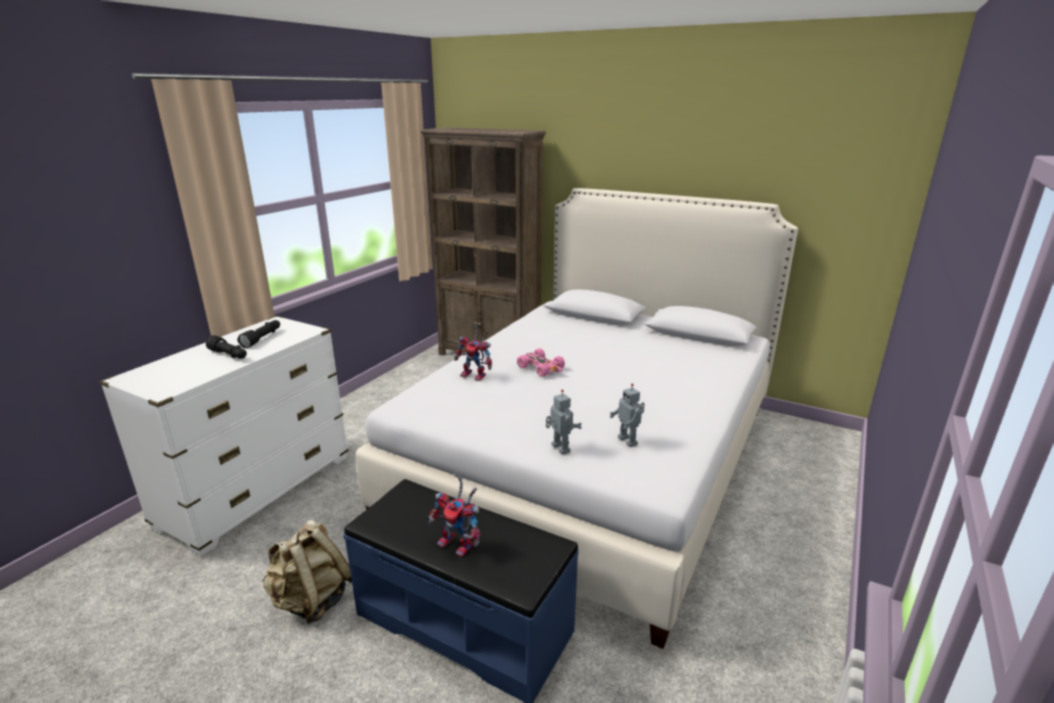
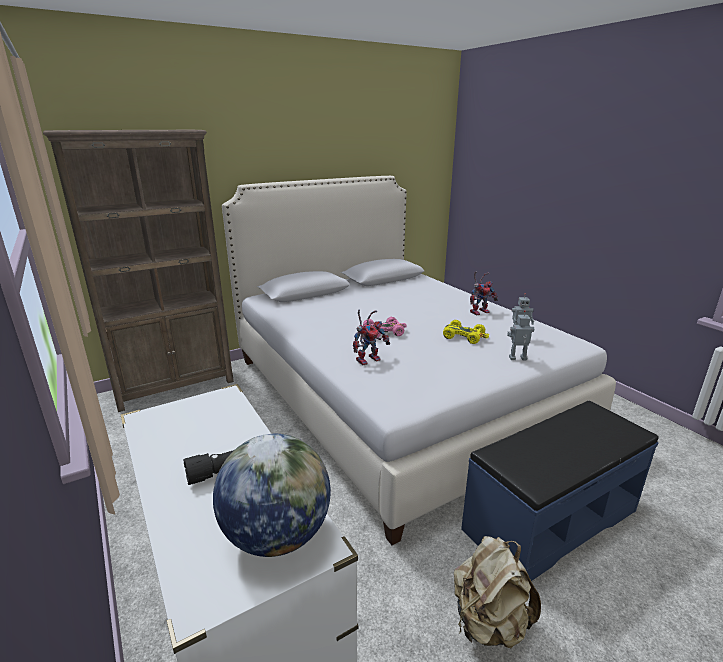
camera: 60 degrees left, 0 degrees up
(172, 381) = (277, 535): none -> globe
(262, 338) = (202, 434): black flashlight -> none
(460, 544) = (582, 445): toy robot -> toy robot (479, 311)
(585, 409) = (464, 337): none -> yellow toy car

